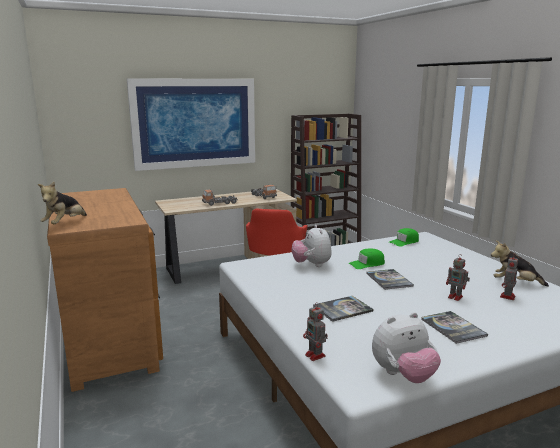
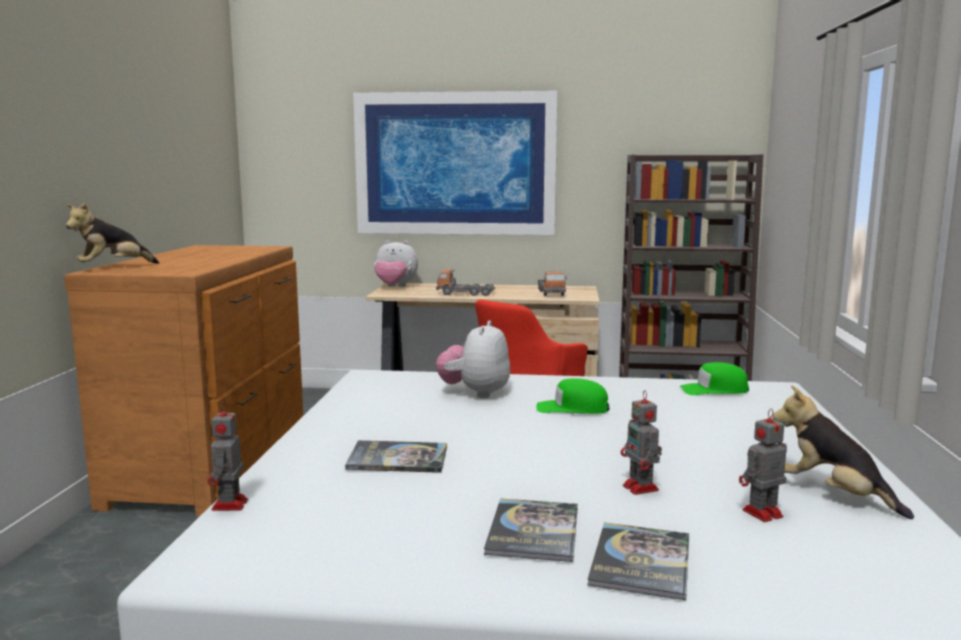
camera: 30 degrees right, 5 degrees down
(389, 280) = (563, 437): book -> book (641, 561)
(403, 375) = (295, 570): plush toy -> plush toy (395, 287)

